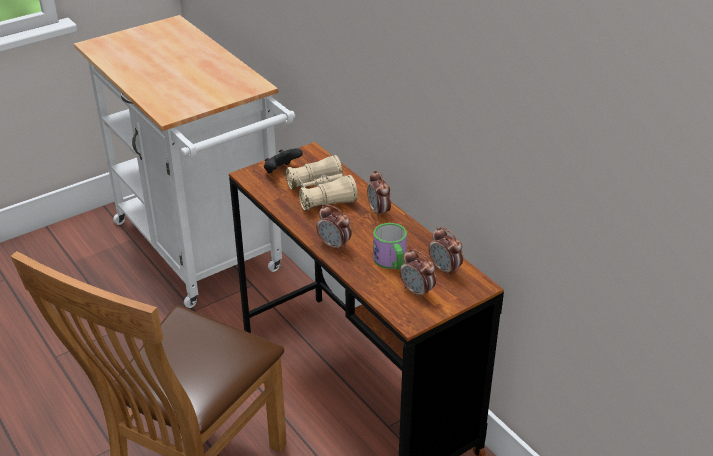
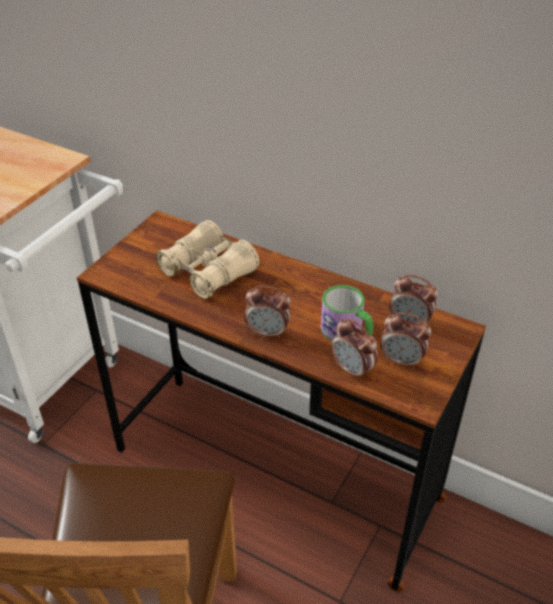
camera: 25 degrees left, 5 degrees up
(281, 171) = (141, 256): black game controller -> none
(379, 211) = (288, 274): alarm clock -> alarm clock (352, 370)

